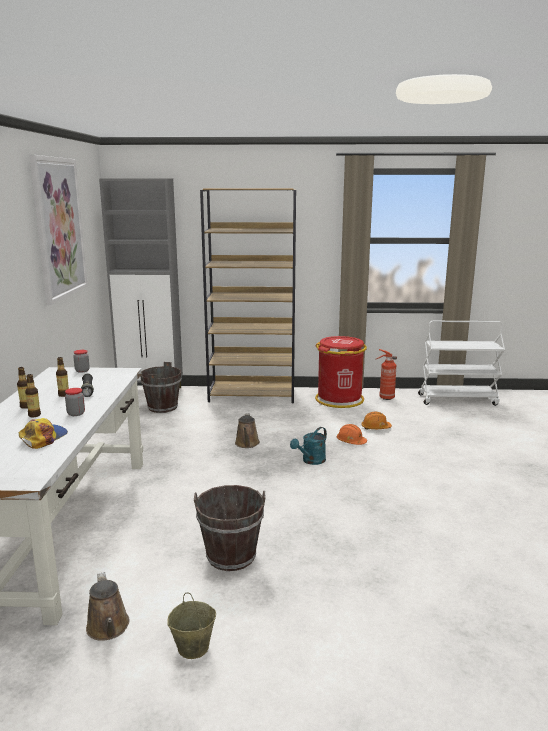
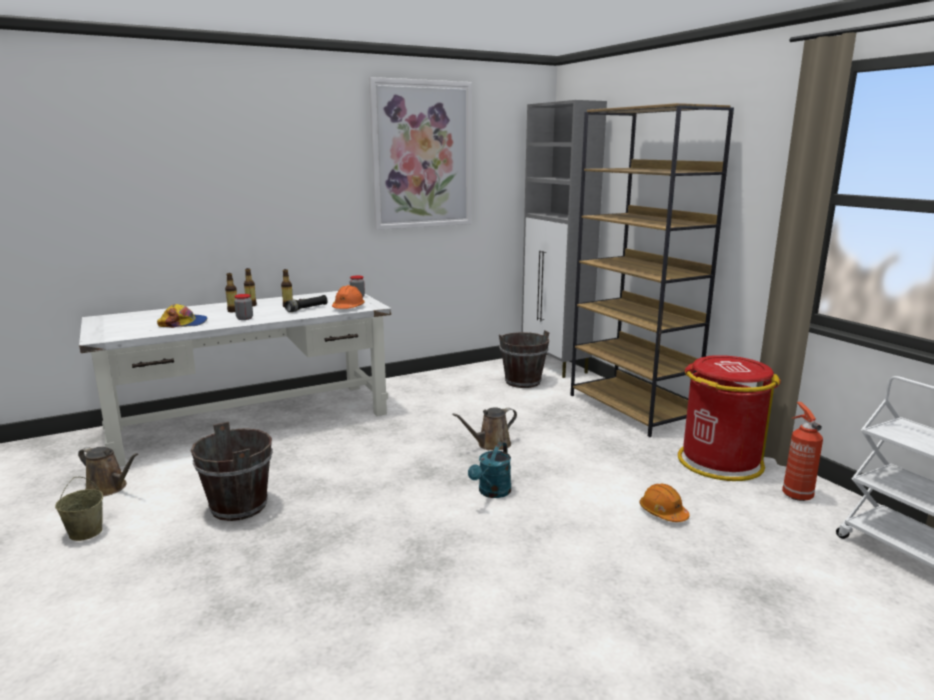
camera: 60 degrees right, 0 degrees up
(108, 628) = (109, 488): brown watering can -> brown watering can turned 105 degrees counterclockwise
(311, 461) = (492, 493): turquoise watering can -> turquoise watering can turned 75 degrees counterclockwise
(351, 441) = (587, 505): orange hard hat -> orange hard hat (348, 308)

